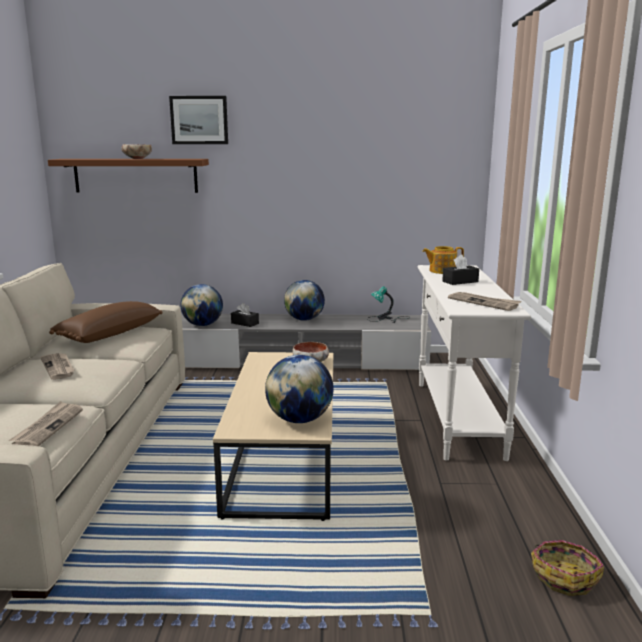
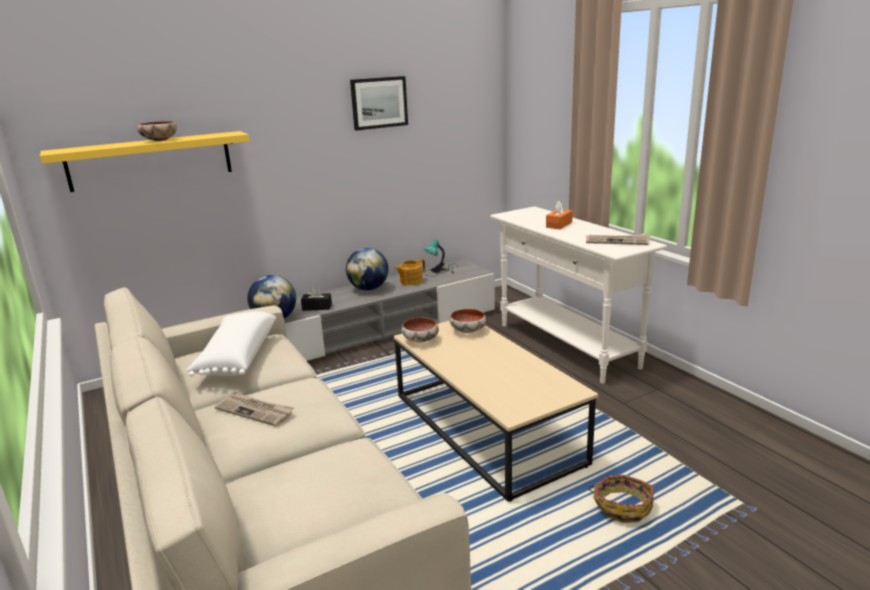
camera: 30 degrees left, 5 degrees up
(48, 427) = (372, 474): newspaper -> none
(109, 334) = (236, 357): brown pillow -> white pillow
(135, 175) = (151, 160): brown shelf -> yellow shelf
(199, 120) = (224, 86): picture -> picture (379, 103)
(262, 360) = (421, 340): none -> bowl
(299, 419) = (547, 385): globe -> none
(441, 271) = (523, 217): teapot -> teapot (410, 281)
(460, 281) = (559, 225): black tissue box -> orange tissue box
(564, 576) = (774, 439): basket -> basket (622, 506)

